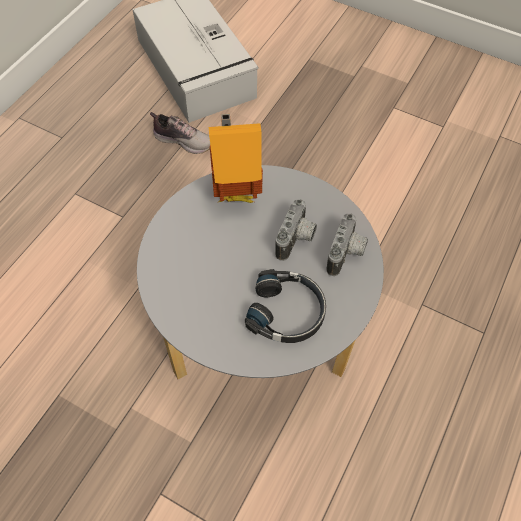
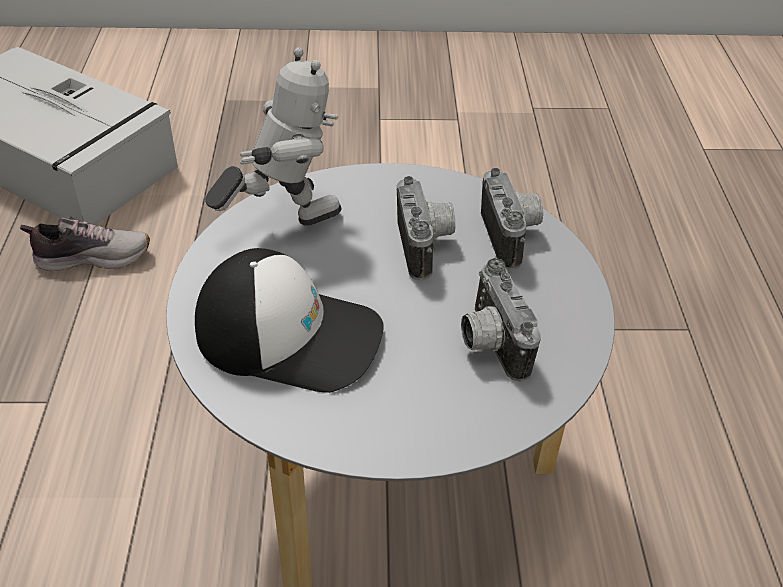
camera: 30 degrees left, 15 degrees down
(196, 261) = (290, 334): none -> cap
(236, 192) = (284, 221): toy house -> toy robot
(287, 312) = (489, 343): black headphones -> camera

